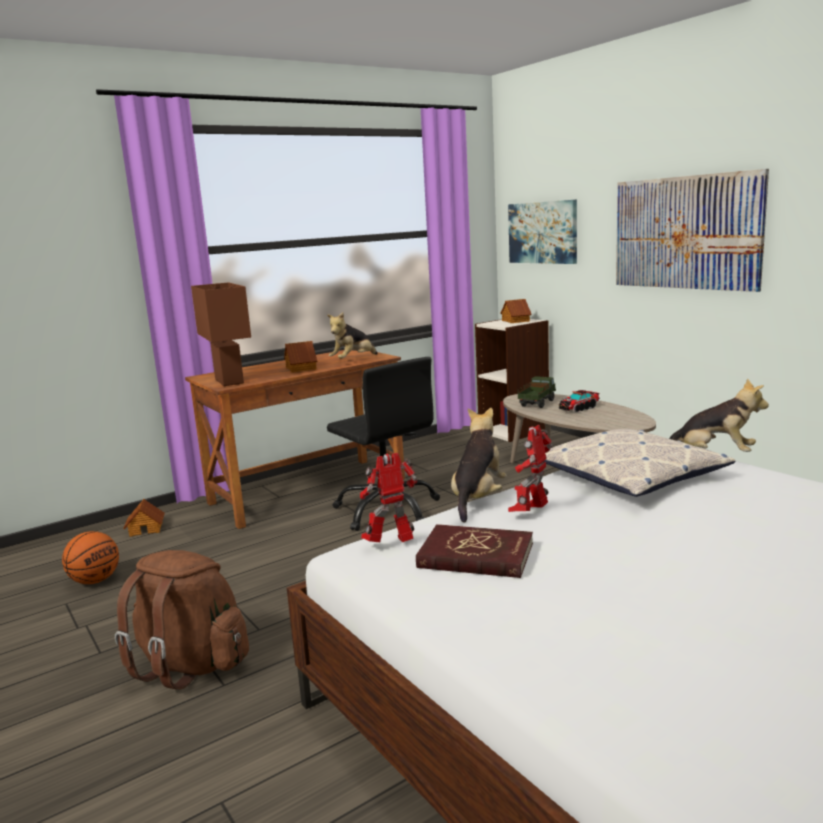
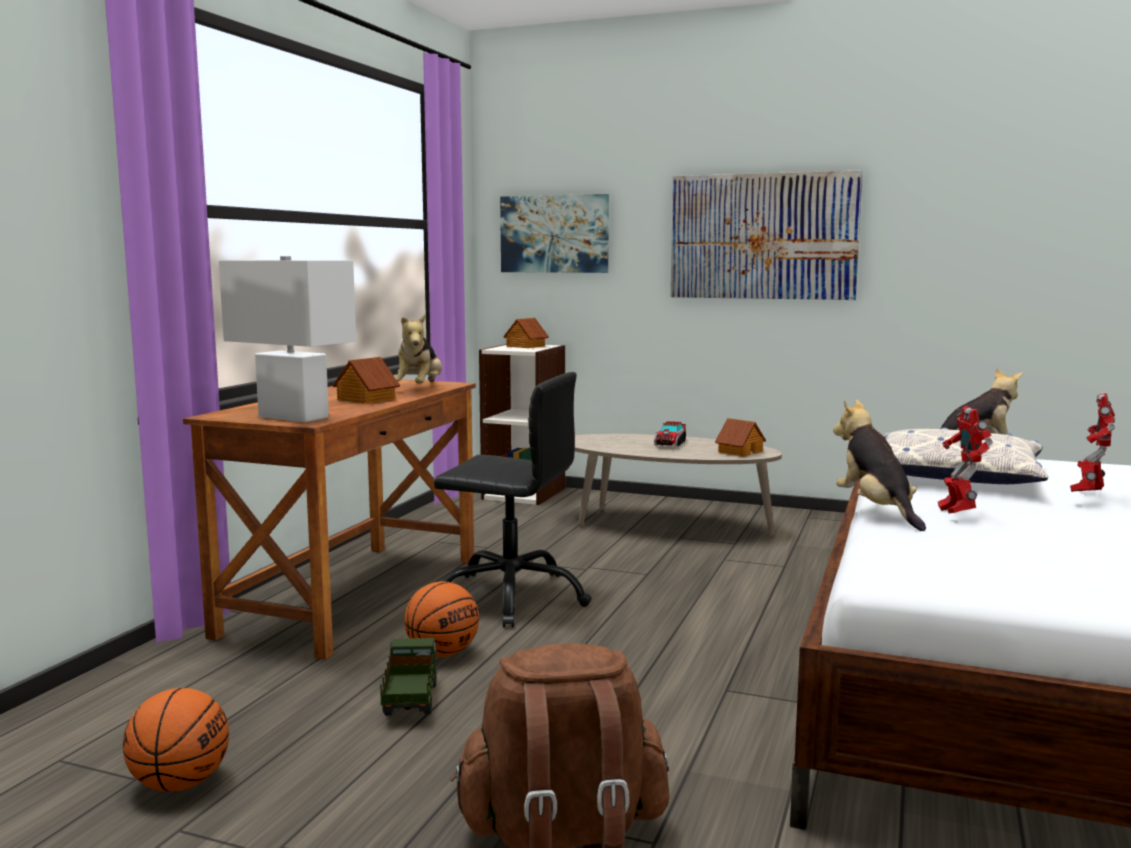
camera: 35 degrees left, 5 degrees down
(146, 529) = (147, 693): toy house -> toy house (739, 452)
(229, 381) = (293, 417): brown table lamp -> white table lamp
(296, 539) = (442, 653): none -> basketball
(391, 545) = (911, 561): toy robot -> toy robot (1088, 495)
(475, 556) = (1015, 554): red book -> none
(536, 404) = (612, 443): toy truck -> toy truck (410, 701)

